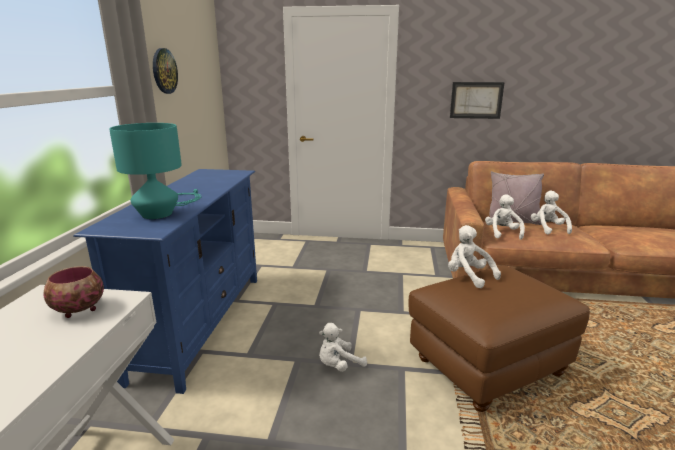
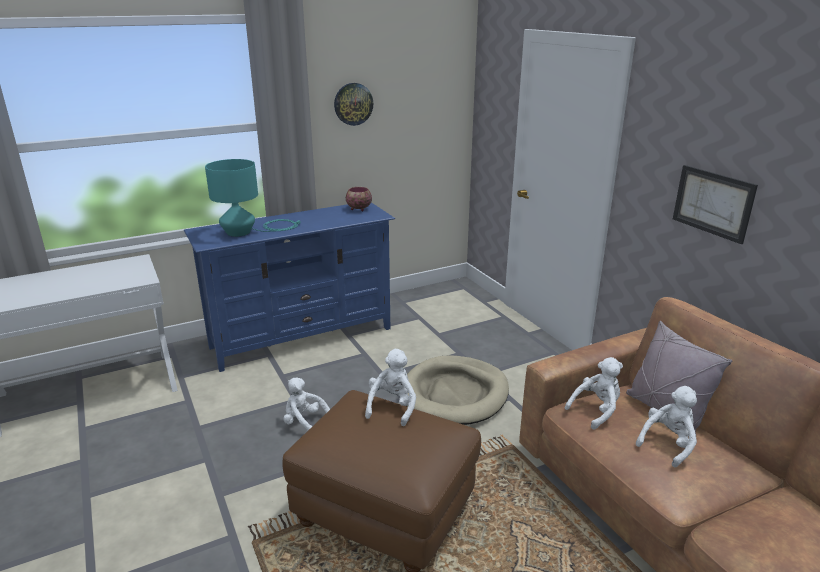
camera: 55 degrees right, 5 degrees up
(78, 310) = (125, 275): bowl -> bowl (358, 209)
(375, 288) = (455, 394): none -> beige dog bed

